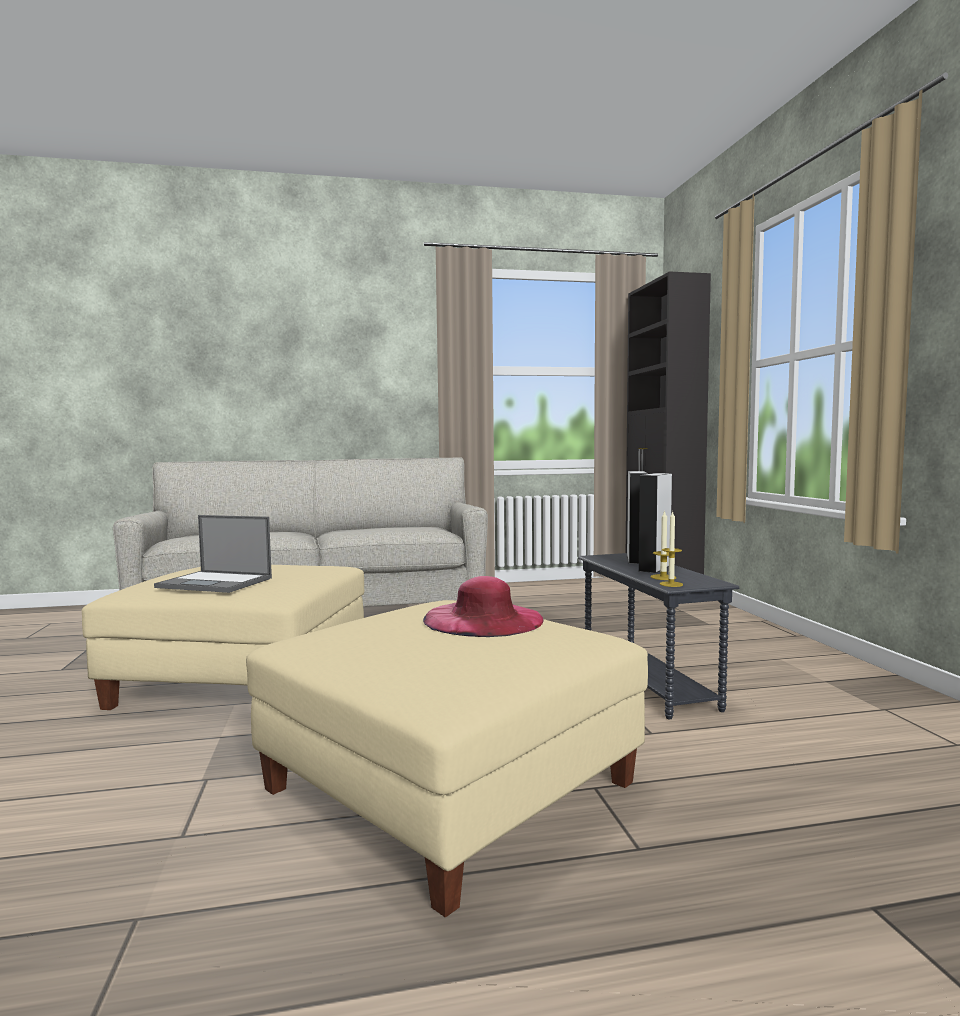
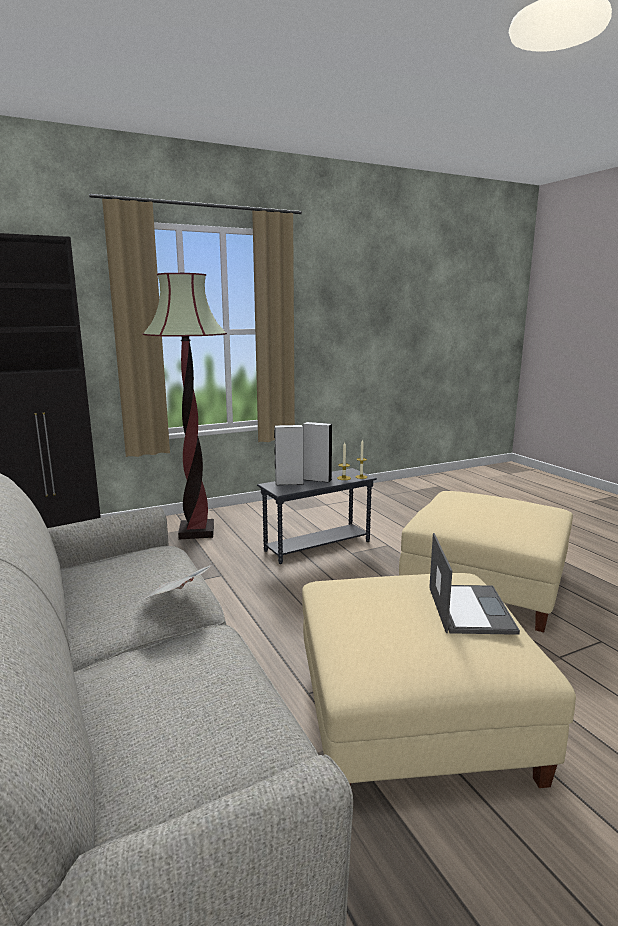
camera: 105 degrees left, 10 degrees up
(342, 532) = (178, 601): none -> newspaper
(483, 619) = (464, 507): pink hat -> none
(699, 627) = (196, 532): none -> floor lamp

